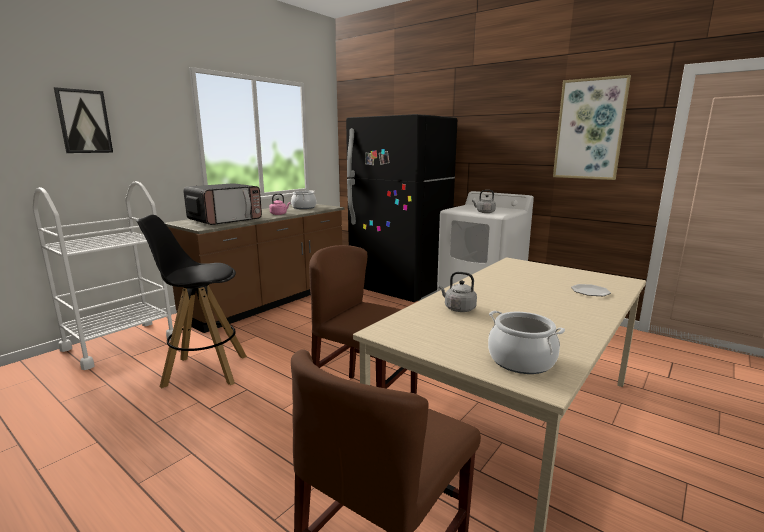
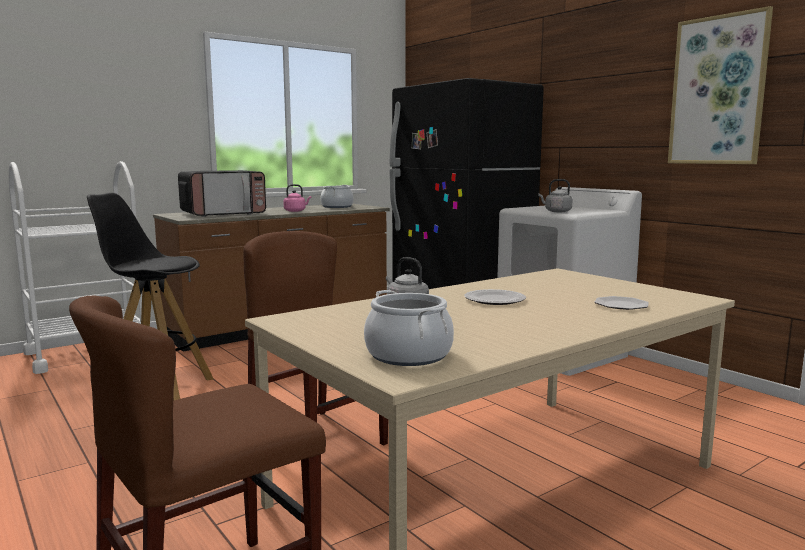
camera: 15 degrees right, 5 degrees down
(84, 121) = (74, 94): picture -> none
(507, 293) = (495, 300): none -> plate

